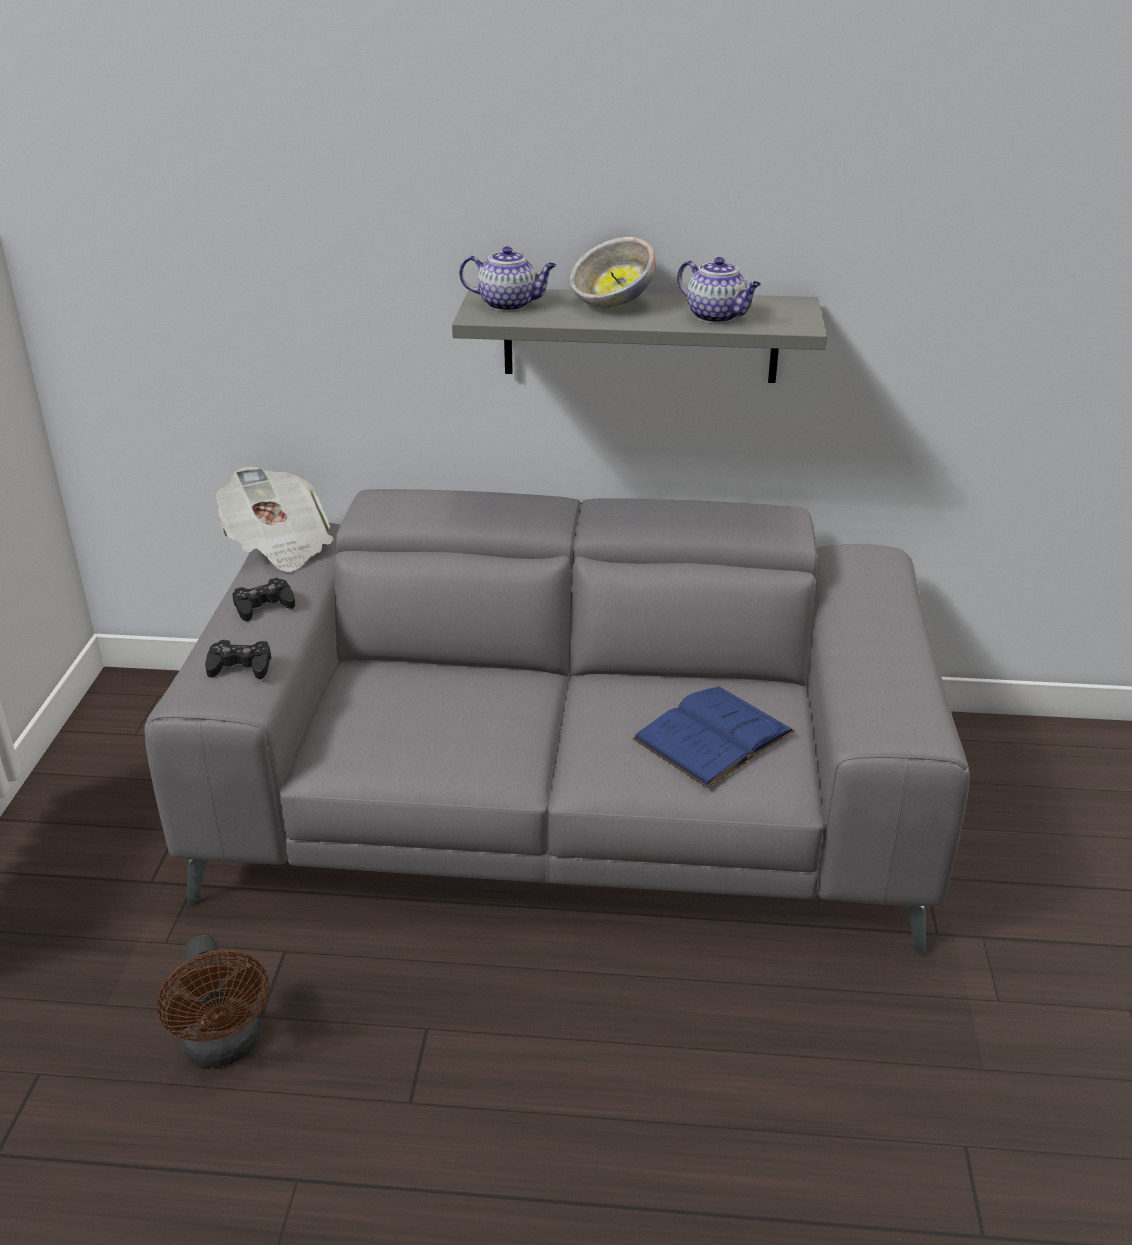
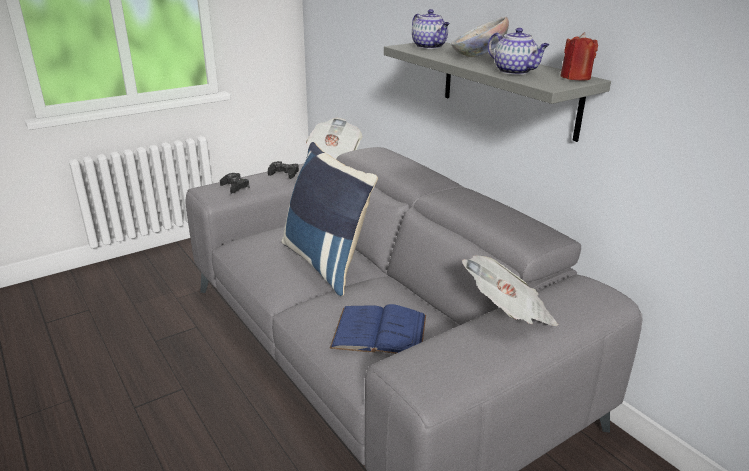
camera: 50 degrees right, 5 degrees down
(225, 1048) = (130, 342): brown fan -> none
(504, 702) = (327, 263): none -> blue pillow
(717, 316) = (515, 72): teapot -> teapot turned 45 degrees counterclockwise
(785, 304) = (575, 77): none -> red candle
(851, 623) = (508, 312): none -> newspaper

